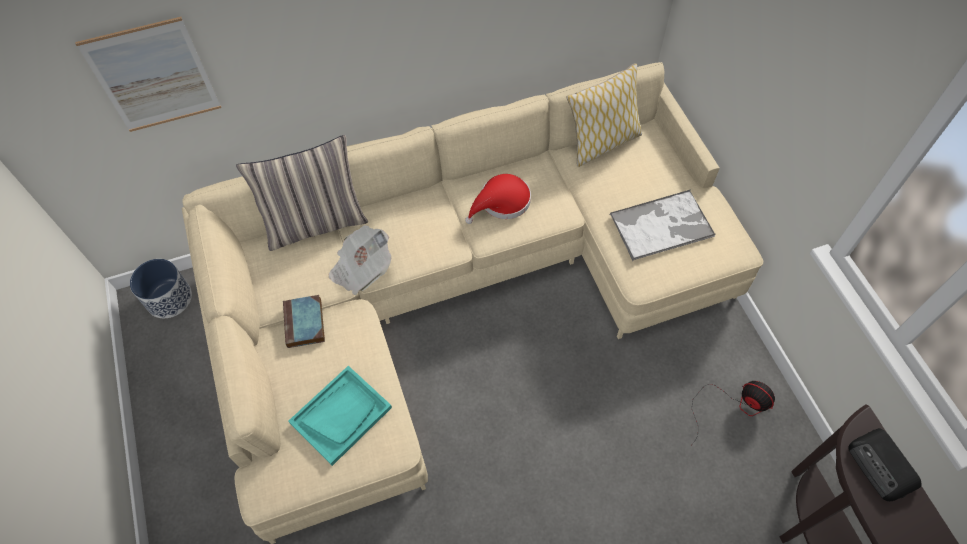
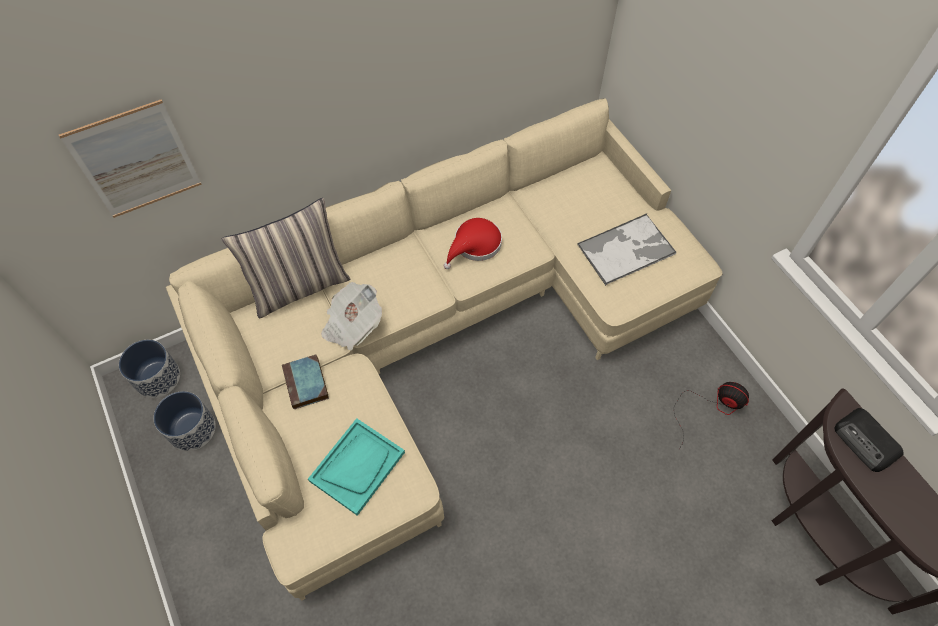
camera: 10 degrees left, 0 degrees up
(193, 354) = (192, 429): none -> planter
(602, 143) = (558, 179): pillow -> none

